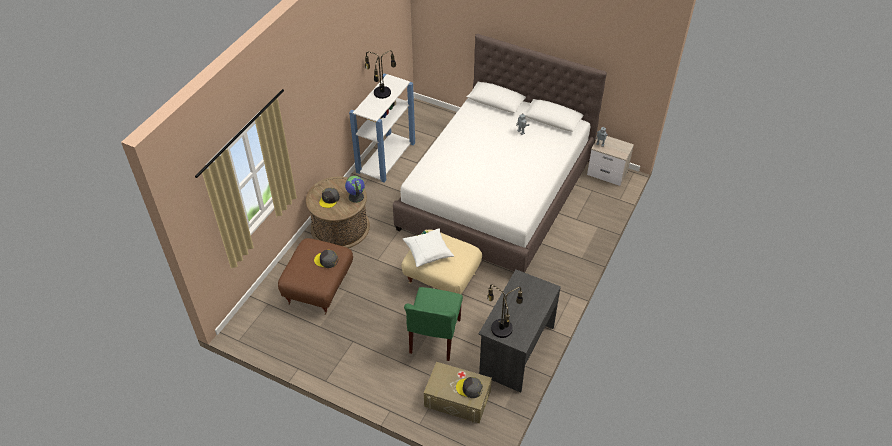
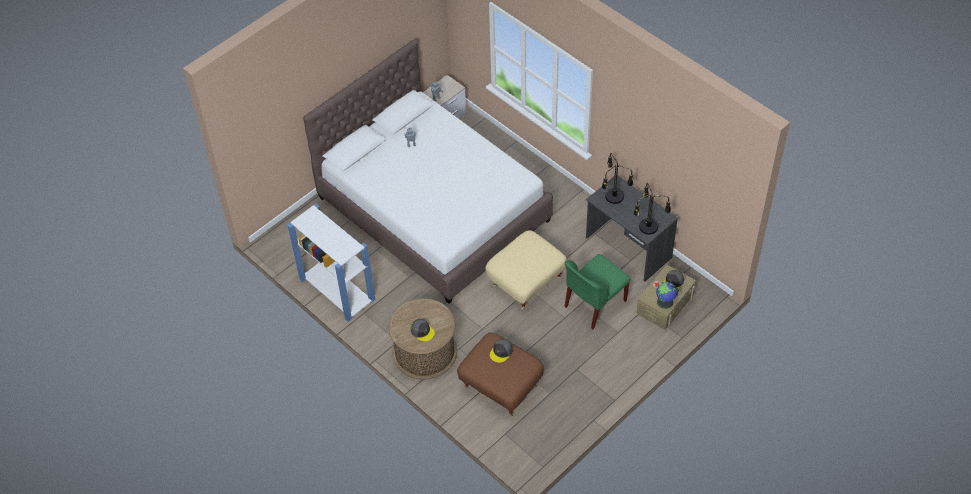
camera: 70 degrees left, 5 degrees up
(355, 197) = (428, 308): globe -> globe (665, 302)
(382, 93) = (320, 233): table lamp -> table lamp (614, 196)
(428, 252) = (521, 268): white pillow -> none
(434, 337) = (594, 304): green chair -> green chair turned 105 degrees clockwise

